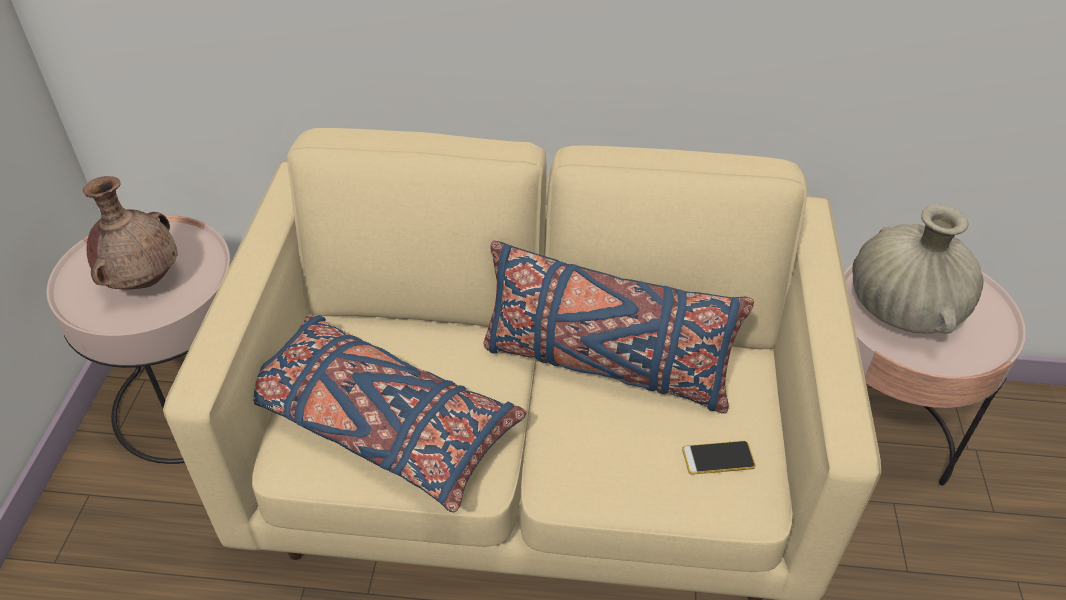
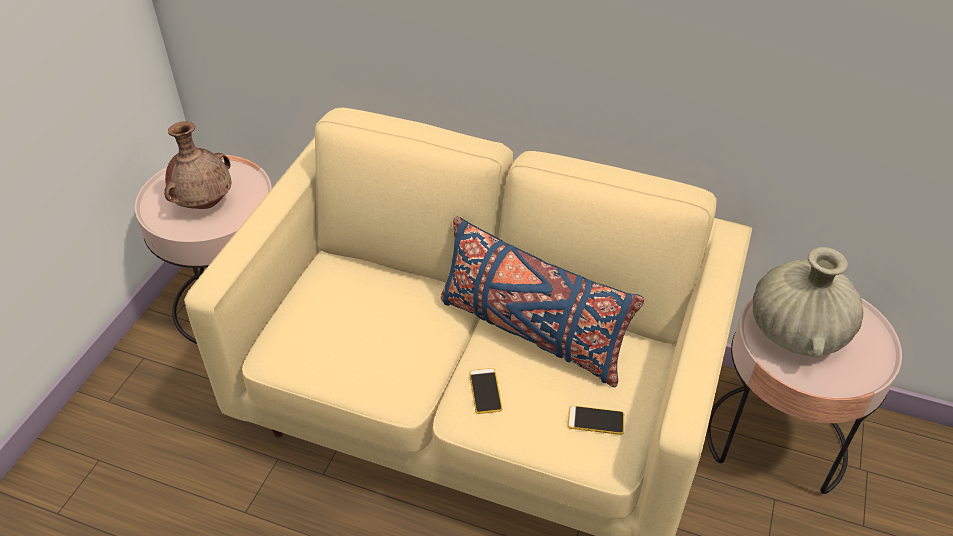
camera: 15 degrees right, 0 degrees up
(379, 423) = (344, 342): blue pillow -> none
(575, 450) = (485, 391): none -> phone

